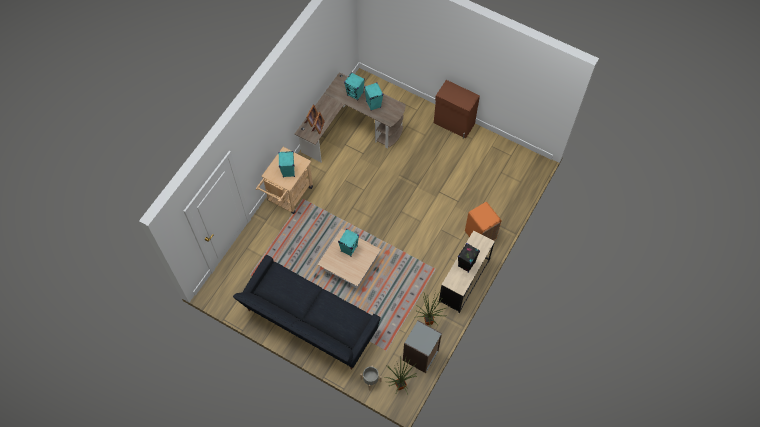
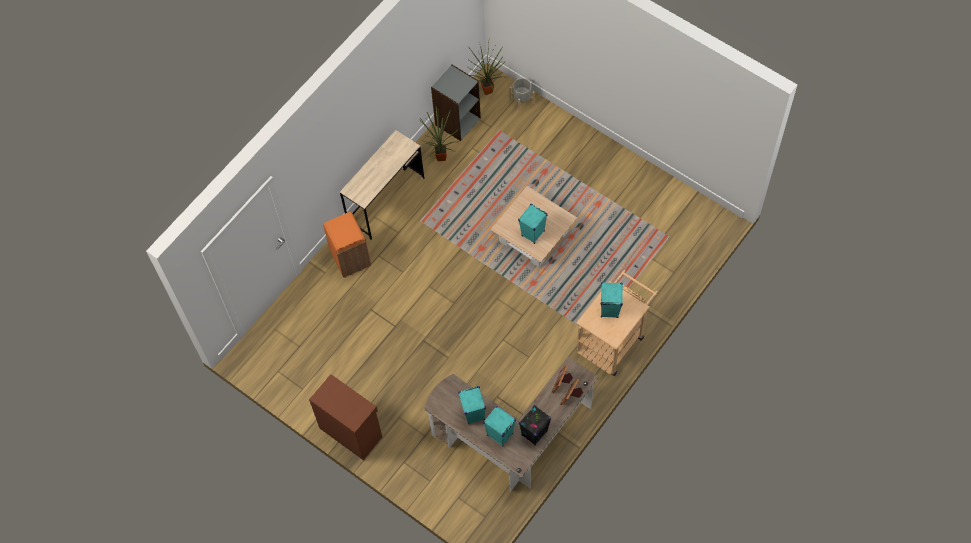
camera: 170 degrees left, 0 degrees up
(309, 323) = (592, 170): black sofa -> none
(466, 264) = (383, 166): black speaker -> black speaker (534, 433)

